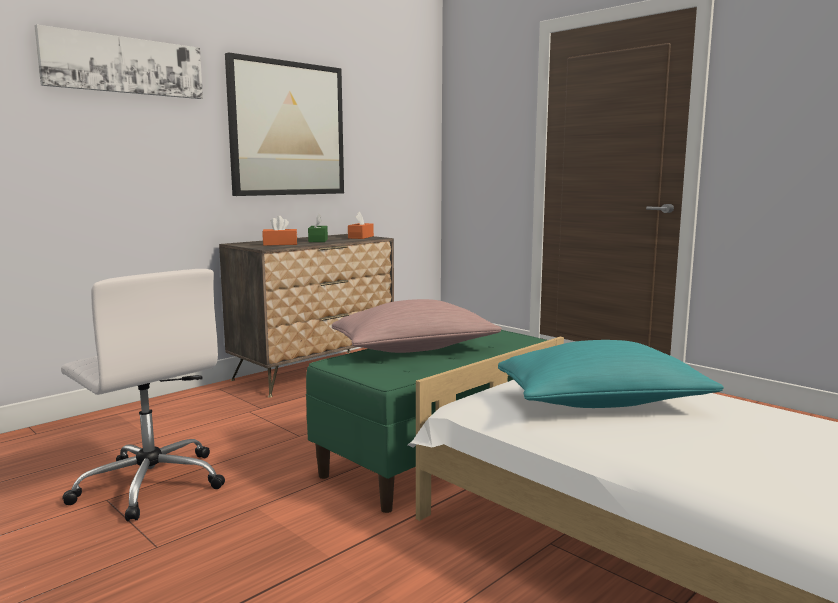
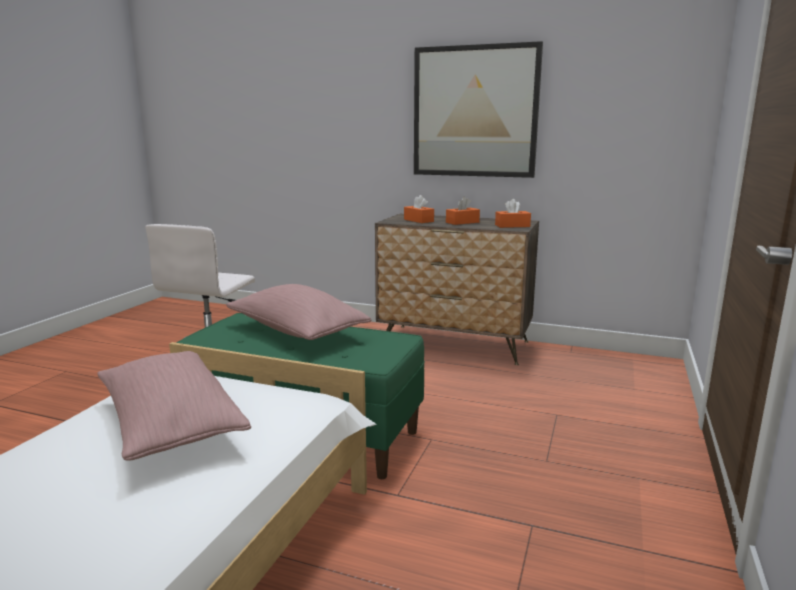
camera: 65 degrees right, 5 degrees up
(124, 65) = (338, 72): picture -> none
(318, 240) = (462, 222): green tissue box -> orange tissue box
(602, 404) = (170, 424): turquoise pillow -> pink pillow

